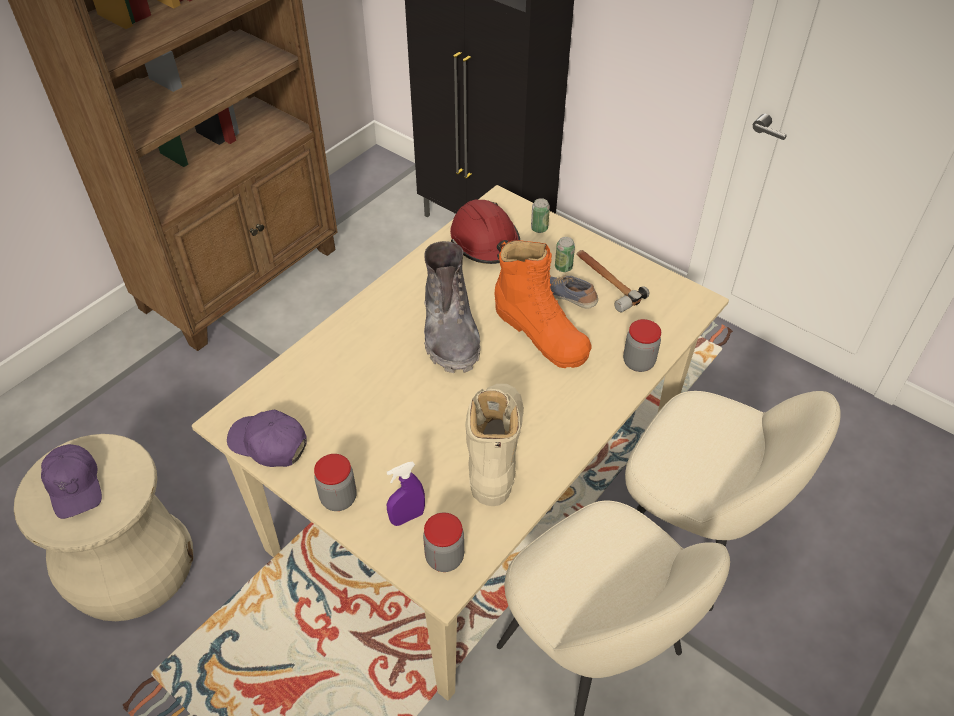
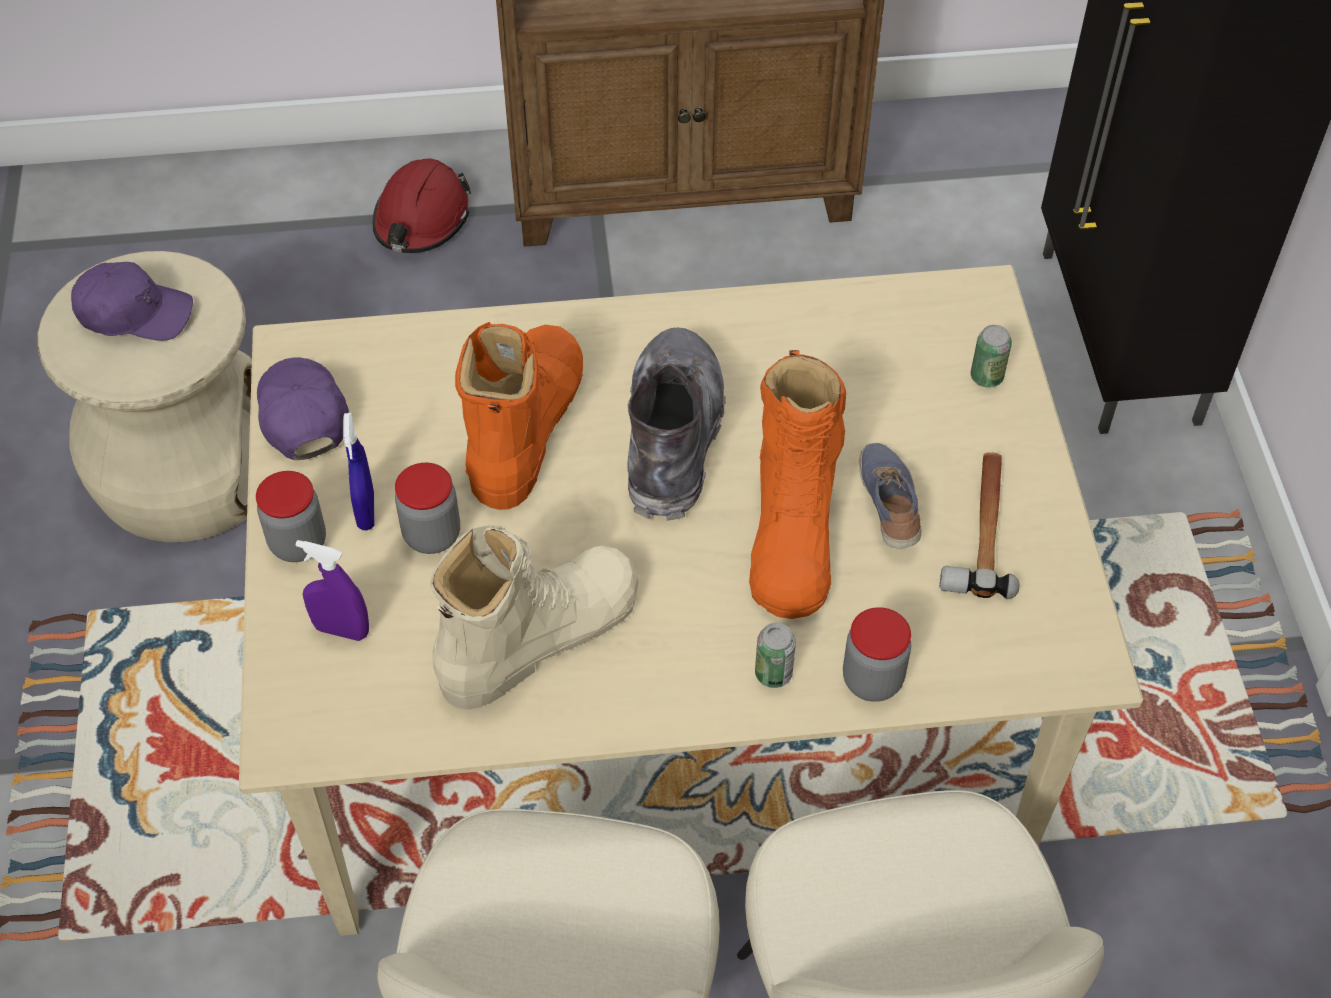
camera: 45 degrees right, 5 degrees up
(75, 485) = (134, 313): purple cap -> purple cap turned 105 degrees counterclockwise
(354, 460) = (366, 511): none -> blue spray bottle
(382, 373) = (525, 426): none -> orange boot
(444, 557) = (323, 713): jar -> jar (432, 535)
(450, 332) = (672, 437): grey boot -> grey boot turned 150 degrees clockwise
(485, 242) = (880, 343): red hard hat -> red hard hat (421, 220)
(563, 267) = (946, 461): can -> can (773, 674)

